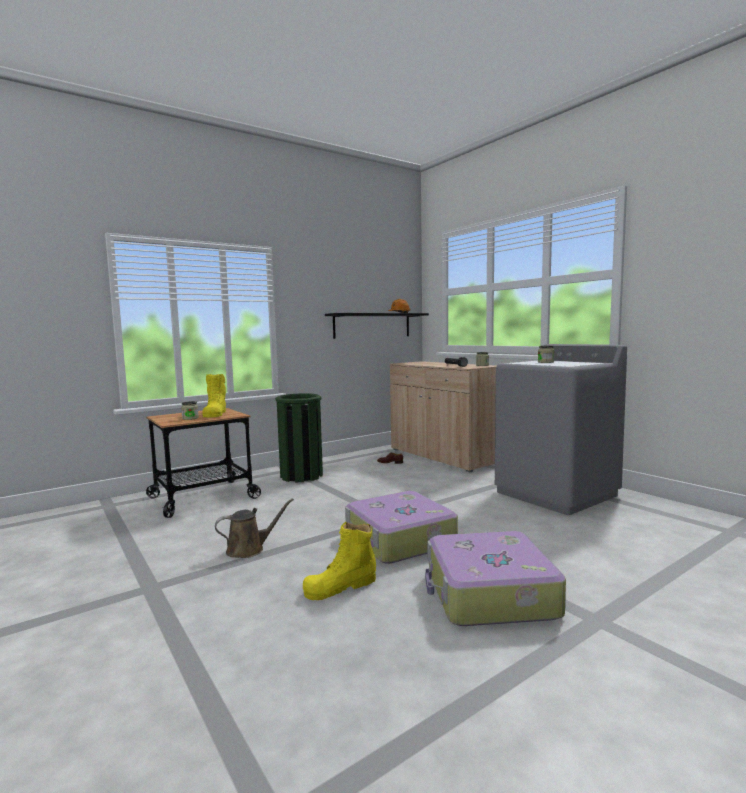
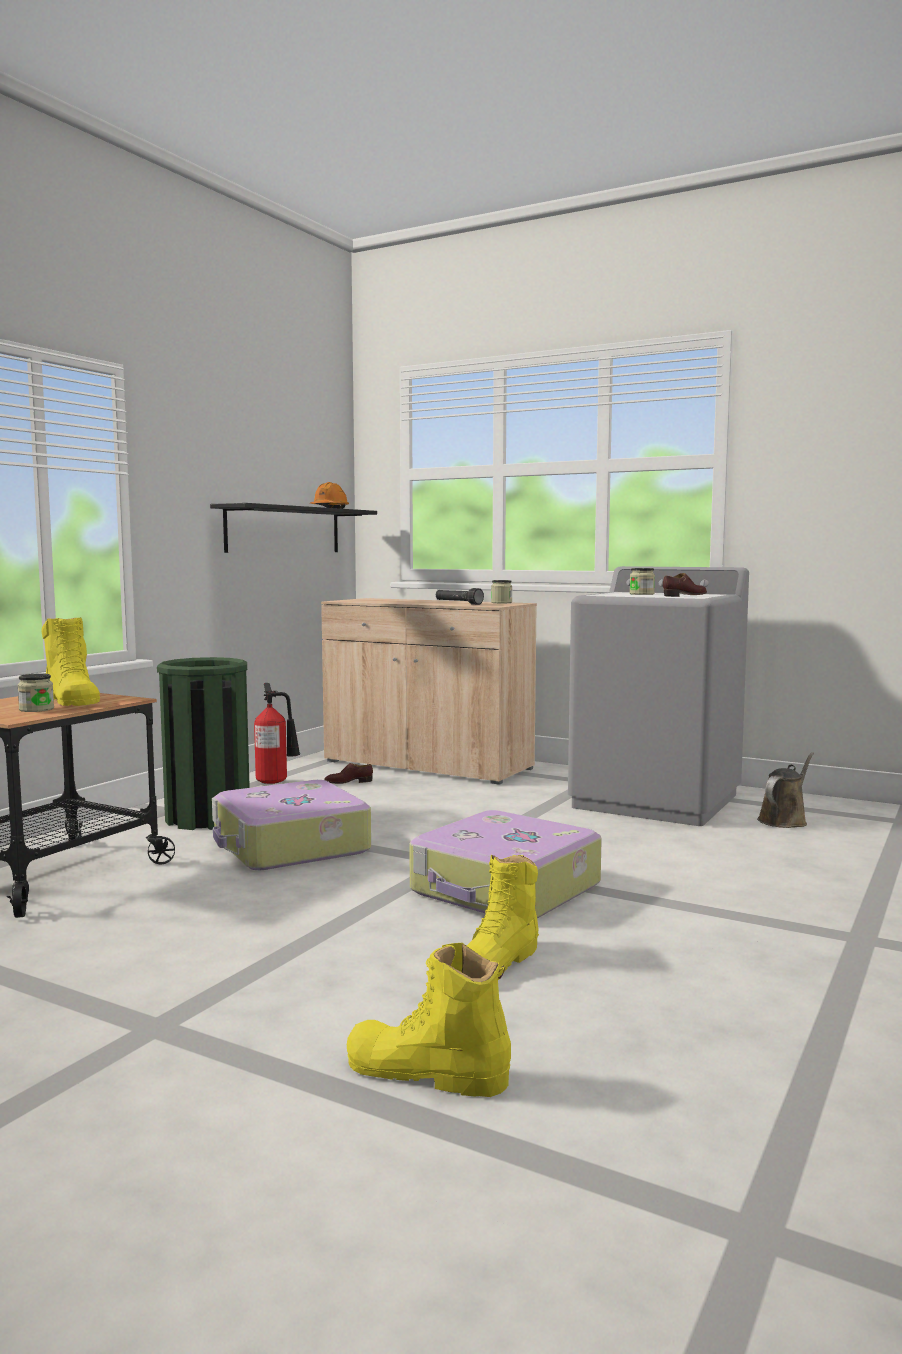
camera: 25 degrees left, 0 degrees up
(230, 648) = (426, 1073): none -> yellow boot
(249, 549) = (267, 940): brown watering can -> brown watering can (784, 820)
(355, 459) = (276, 782): none -> fire extinguisher
(489, 594) = (709, 935): suitcase -> suitcase (289, 846)
(568, 364) = (685, 596): none -> brown shoe

